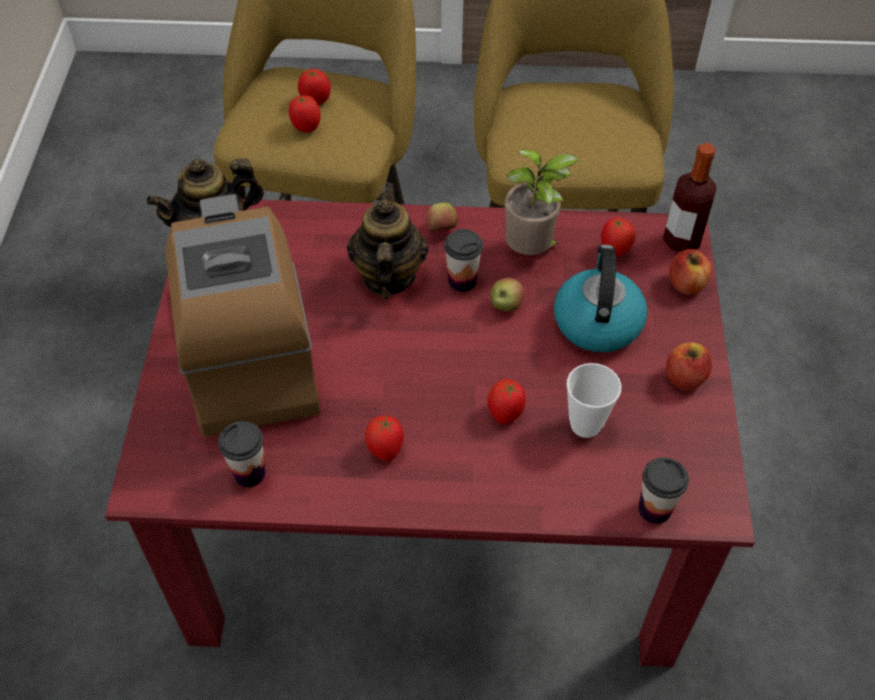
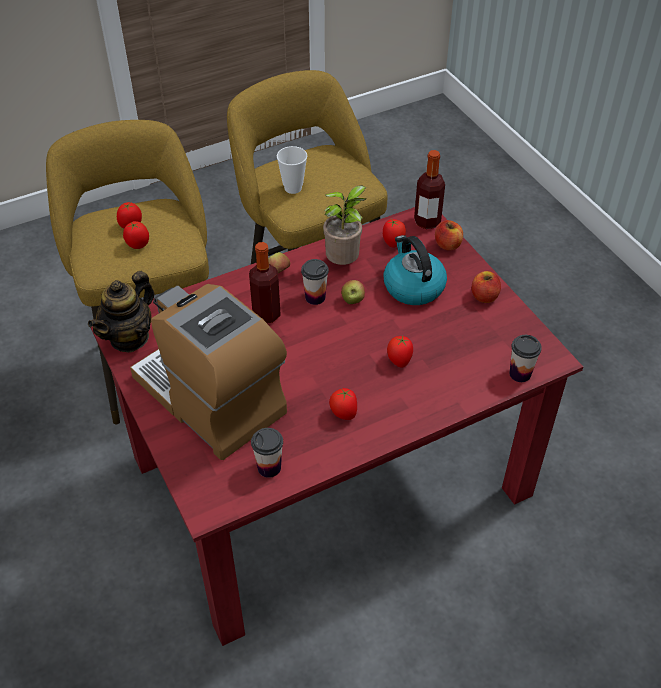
camera: 30 degrees left, 5 degrees down
(388, 276) = (266, 314): teapot -> bottle
(585, 425) = (449, 346): cup -> cup (293, 188)

